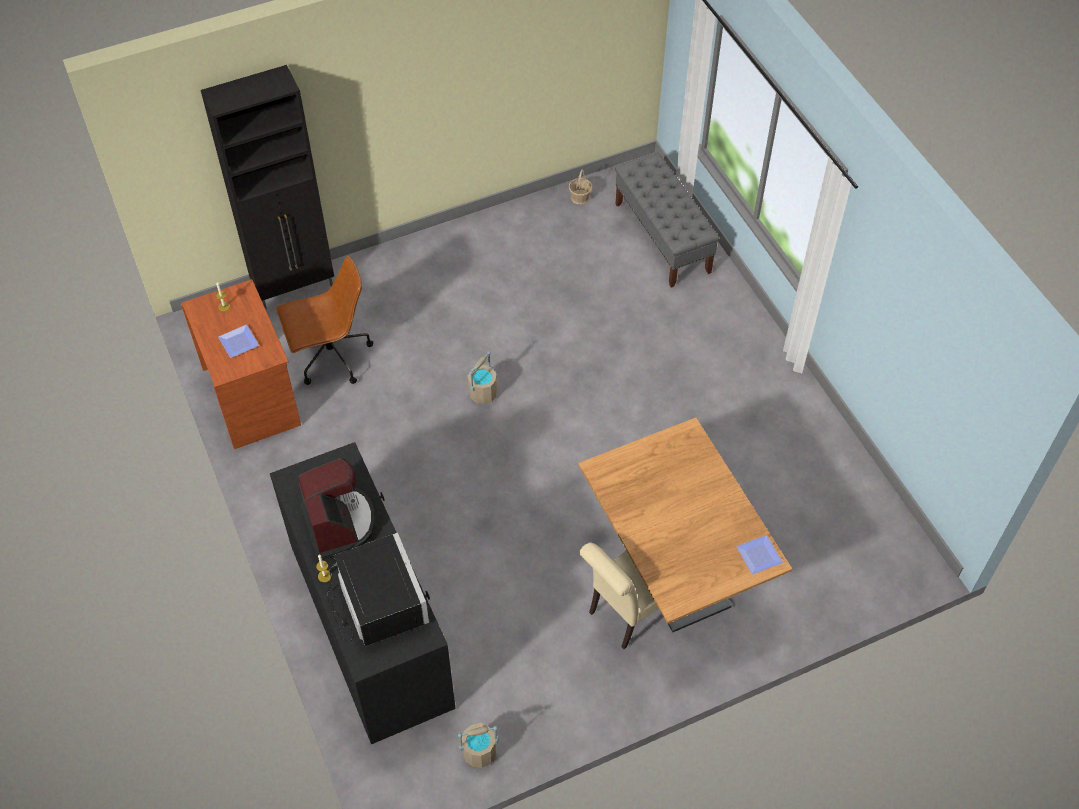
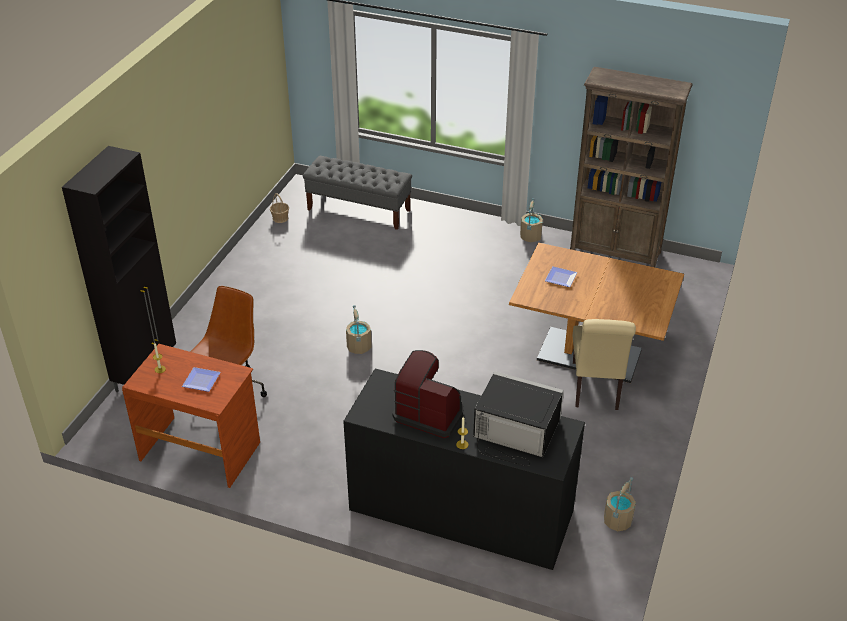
camera: 45 degrees left, 15 degrees down
(757, 555) = (660, 279): plate -> plate (559, 278)
(792, 391) = (530, 236): none -> beige bucket
(856, 478) = (615, 252): none -> brown bookcase

